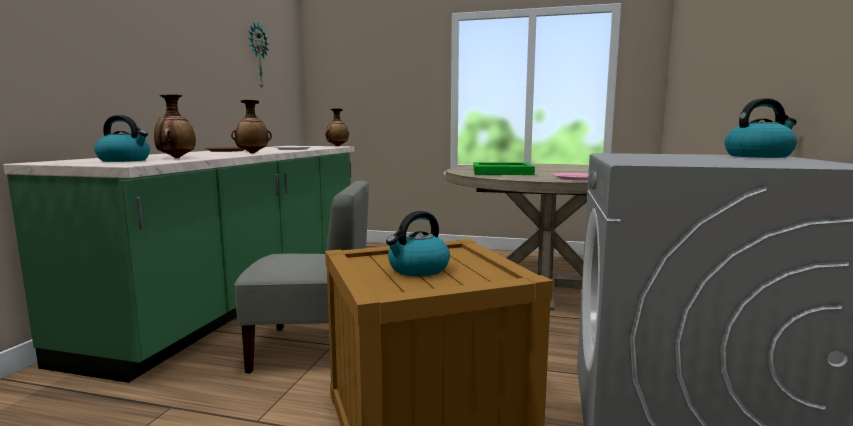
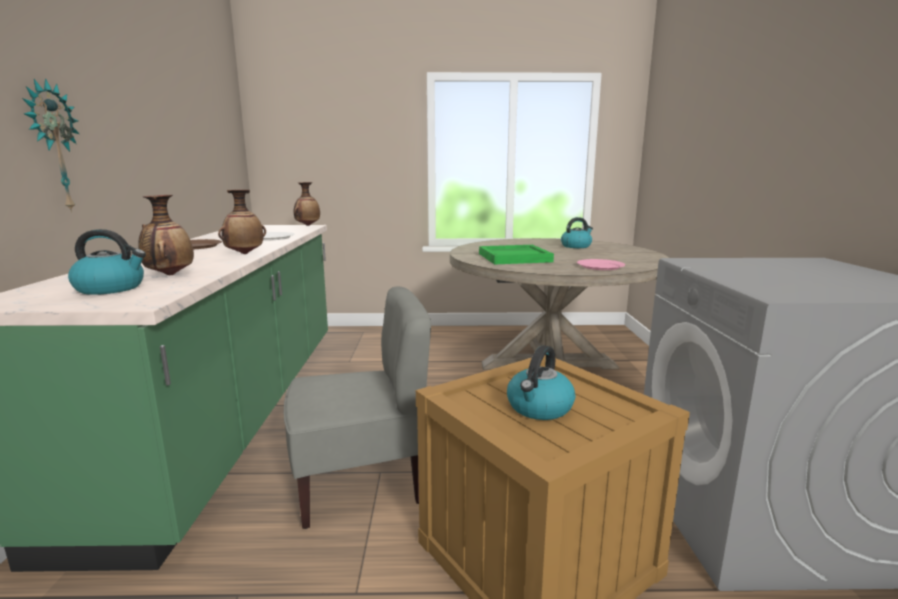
camera: 15 degrees left, 5 degrees up
(257, 56) = (202, 118): wall clock -> wall clock (53, 147)
(758, 156) = (819, 263): kettle -> kettle (576, 246)

